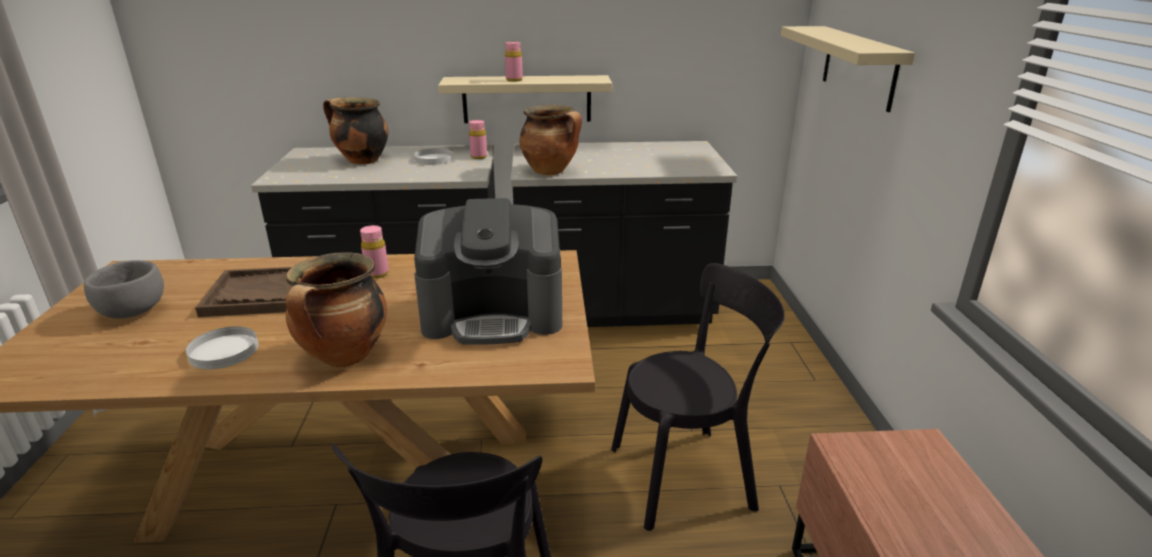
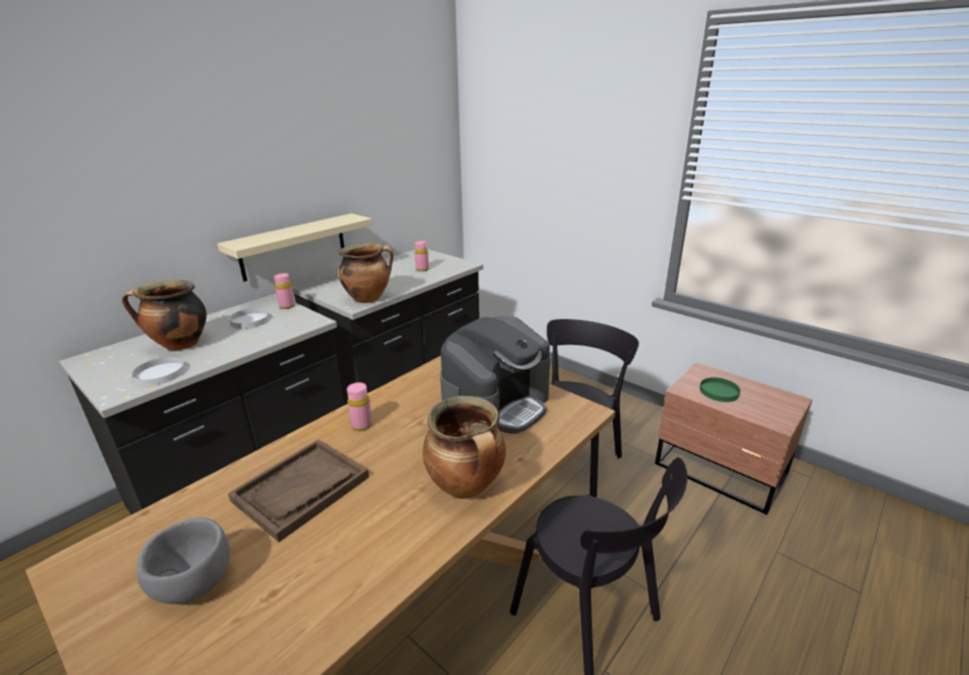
camera: 45 degrees left, 0 degrees up
(223, 351) = (368, 545): white plate -> white plate (160, 374)
(514, 80) = (292, 232): pink bottle -> pink bottle (422, 269)
(859, 66) = (531, 178): beige shelf -> none
(897, 481) = (719, 391): none -> green plate

